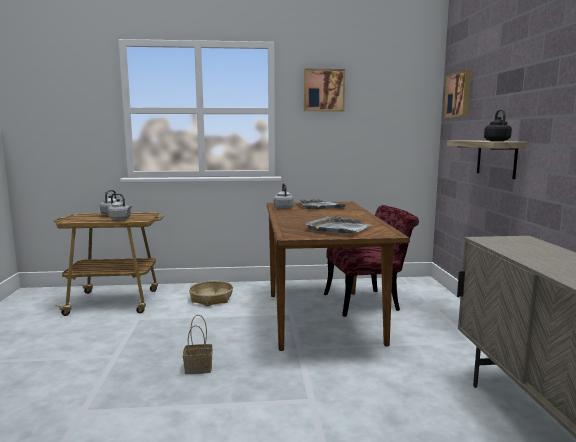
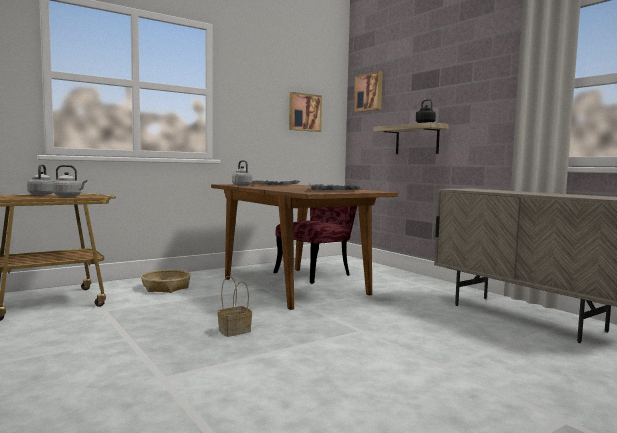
camera: 30 degrees left, 5 degrees down
(323, 90) = (256, 78): picture -> picture (304, 112)

